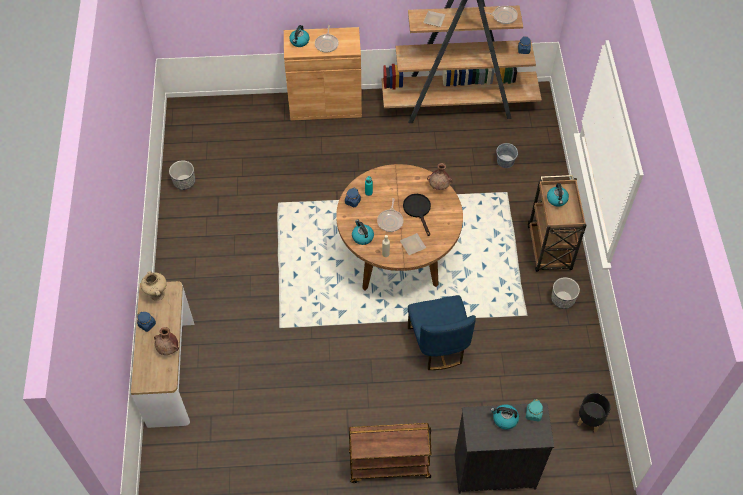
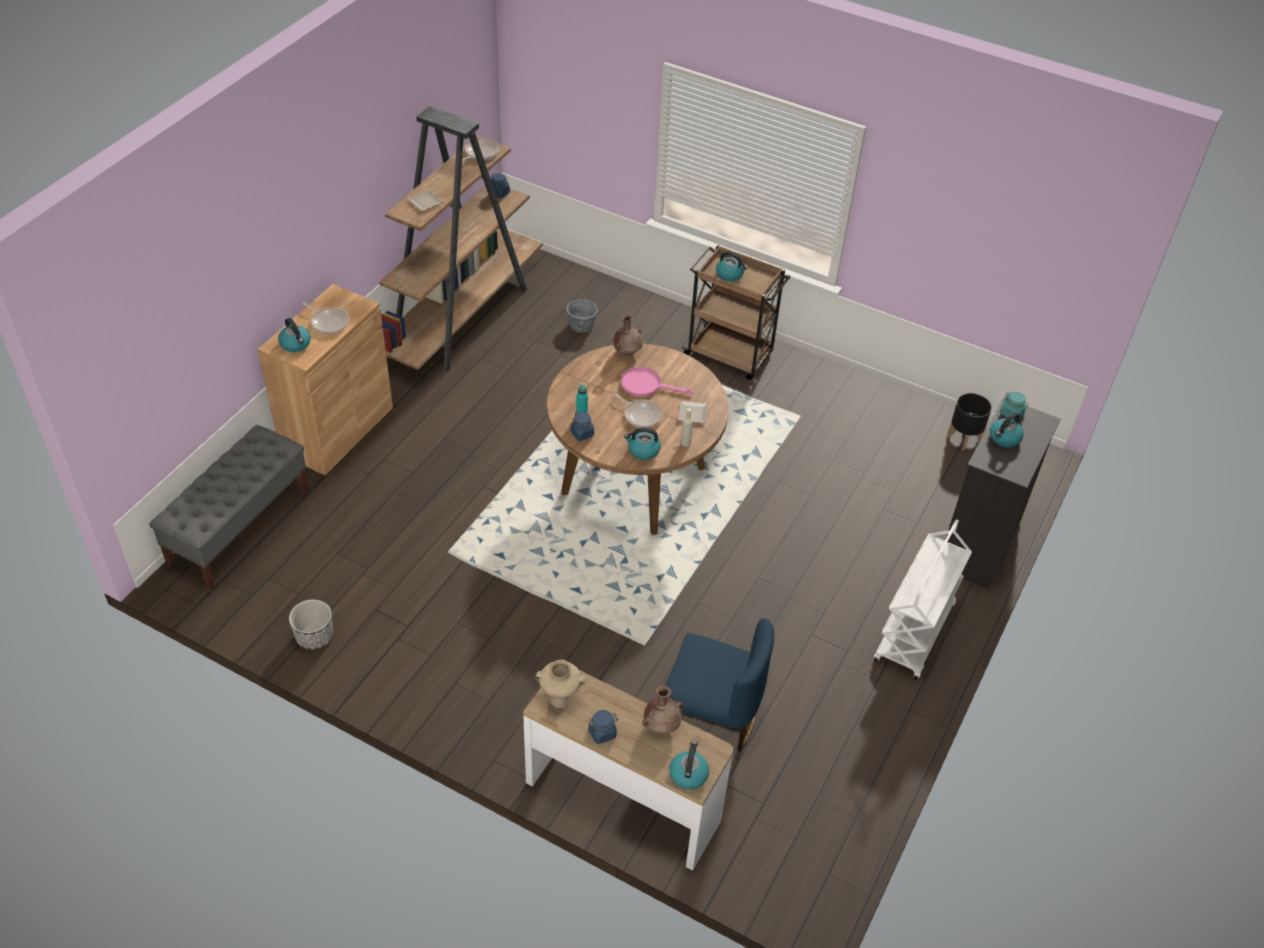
camera: 60 degrees left, 10 degrees down
(144, 377) = (688, 774): none -> kettle
(230, 109) = (240, 527): none -> grey bench
(388, 465) = (914, 634): brown cart -> white cart
(418, 210) = (646, 385): black frying pan -> pink frying pan
(438, 345) = (783, 508): blue chair -> blue chair (710, 718)
(563, 300) = (802, 379): planter -> none

